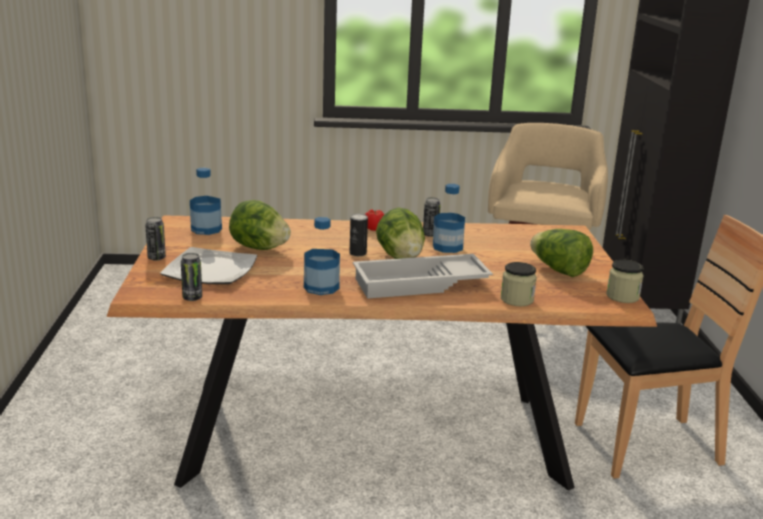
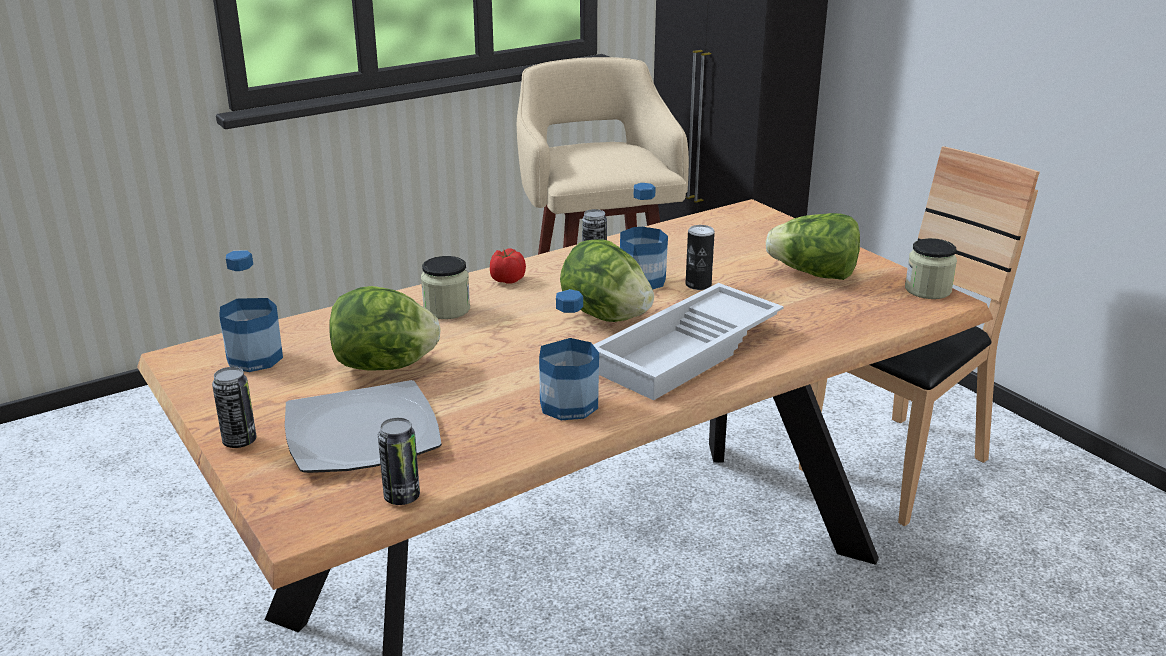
camera: 30 degrees left, 5 degrees up
(358, 253) = (540, 328): can -> can (698, 285)
(517, 299) = (829, 335): jar -> jar (446, 309)

